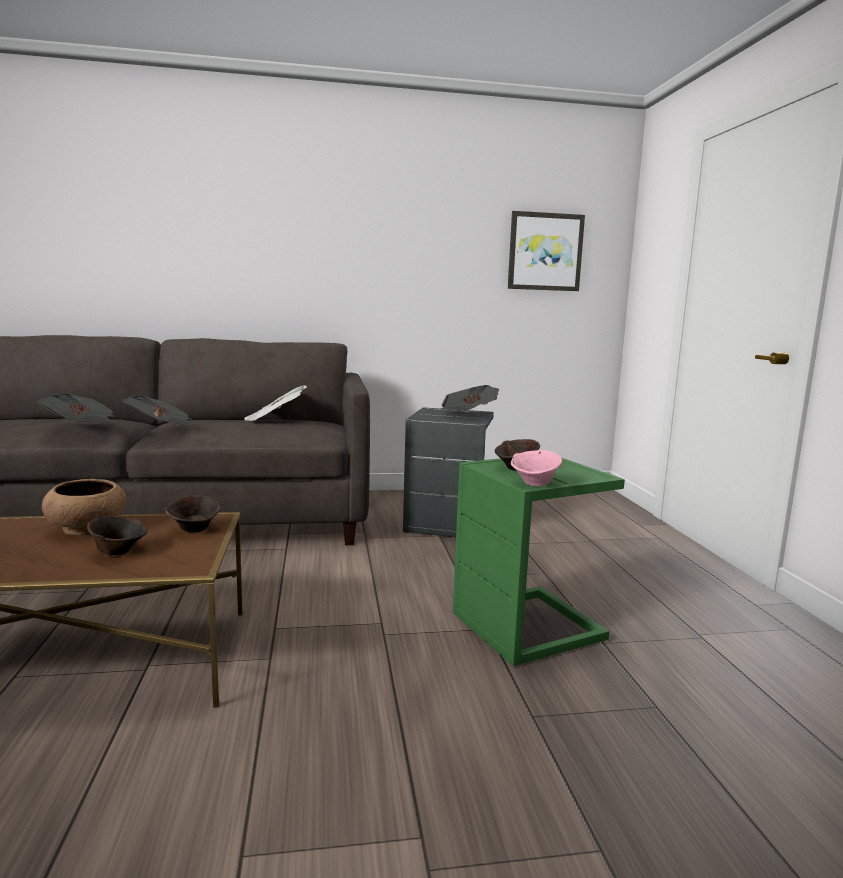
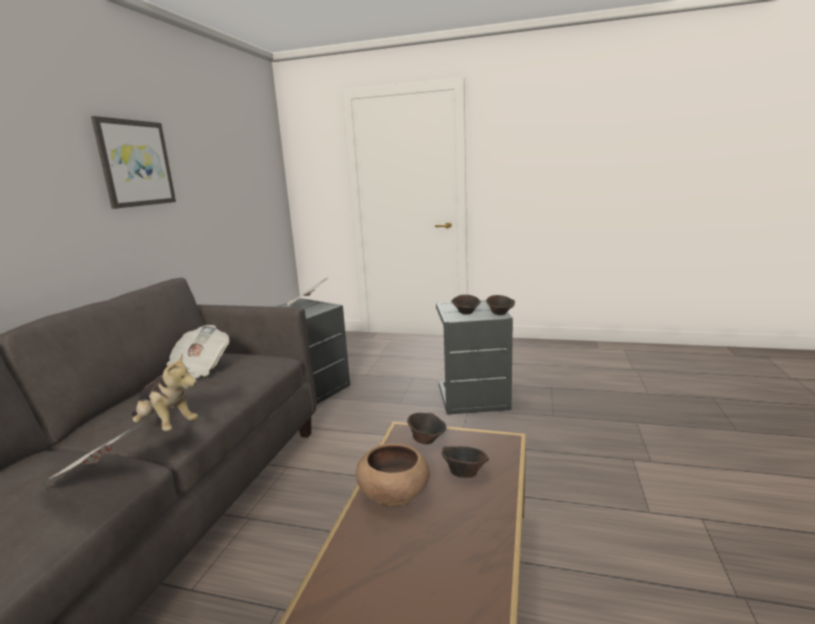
camera: 65 degrees left, 5 degrees up
(162, 429) = (166, 425): newspaper -> plush toy
(531, 628) = (473, 397): green side table -> grey side table
(535, 484) = (500, 313): pink bowl -> brown bowl
(545, 252) = (249, 169): picture -> picture (135, 163)

